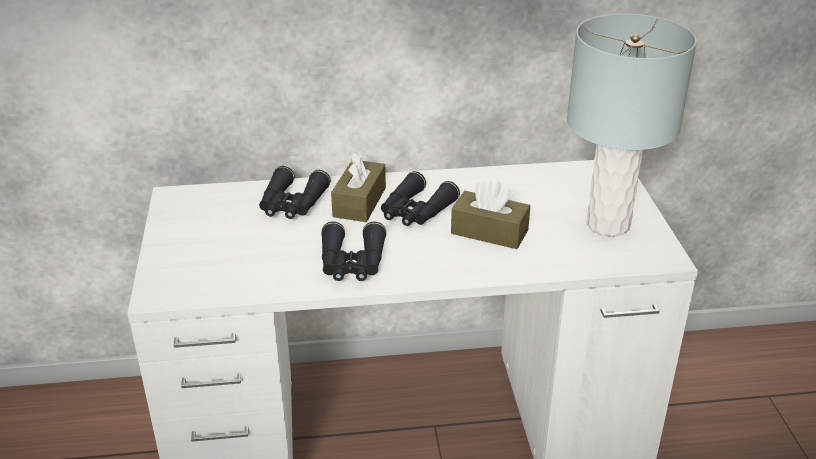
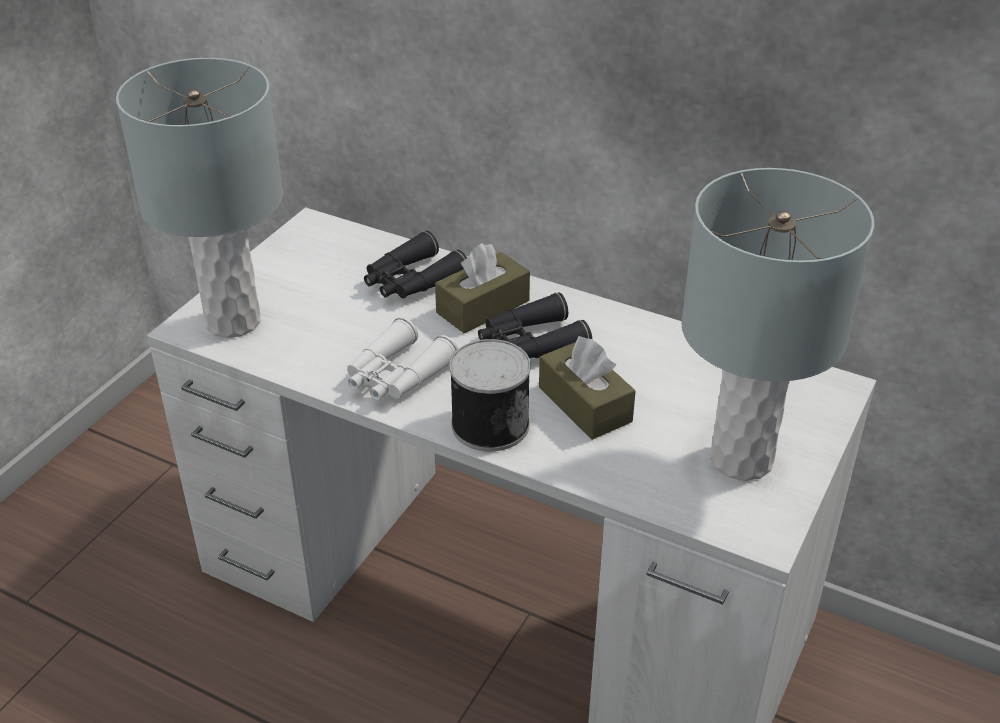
camera: 35 degrees right, 5 degrees up
(188, 278) = (232, 321): none -> grey table lamp
(352, 263) = (397, 376): black binoculars -> white binoculars
(445, 266) = (488, 423): none -> can

